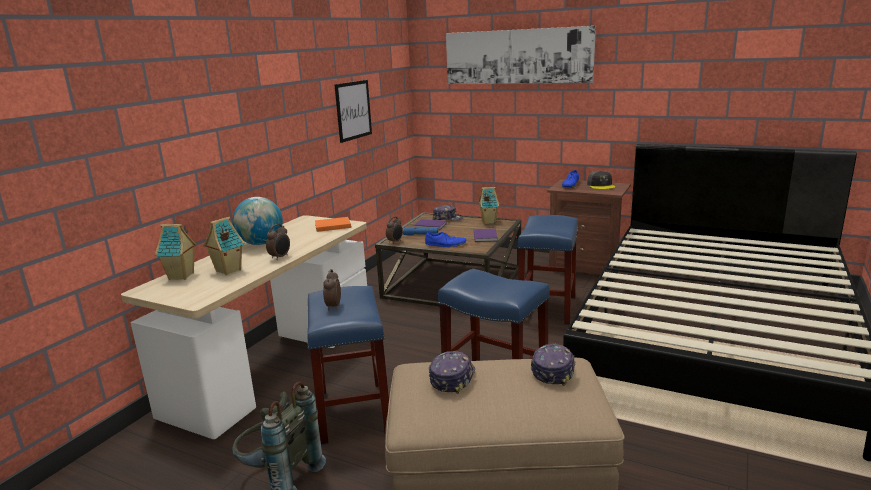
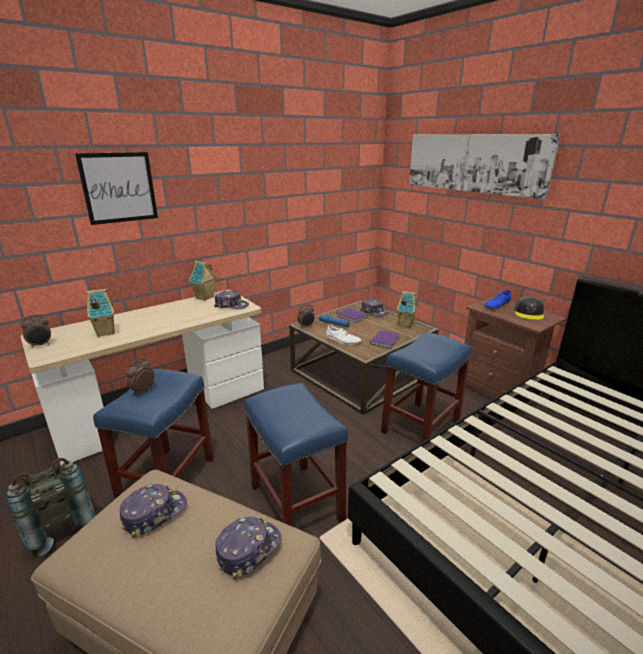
camera: 25 degrees right, 5 degrees up
(182, 276) = (74, 329): toy house -> toy house (205, 298)
(261, 243) = (163, 311): globe -> none
(280, 257) = (154, 329): alarm clock -> alarm clock (41, 345)
(331, 226) = (231, 305): orange book -> cap
(353, 110) = (303, 202): picture -> picture (119, 188)
(445, 244) = (342, 340): blue shoe -> white shoe

